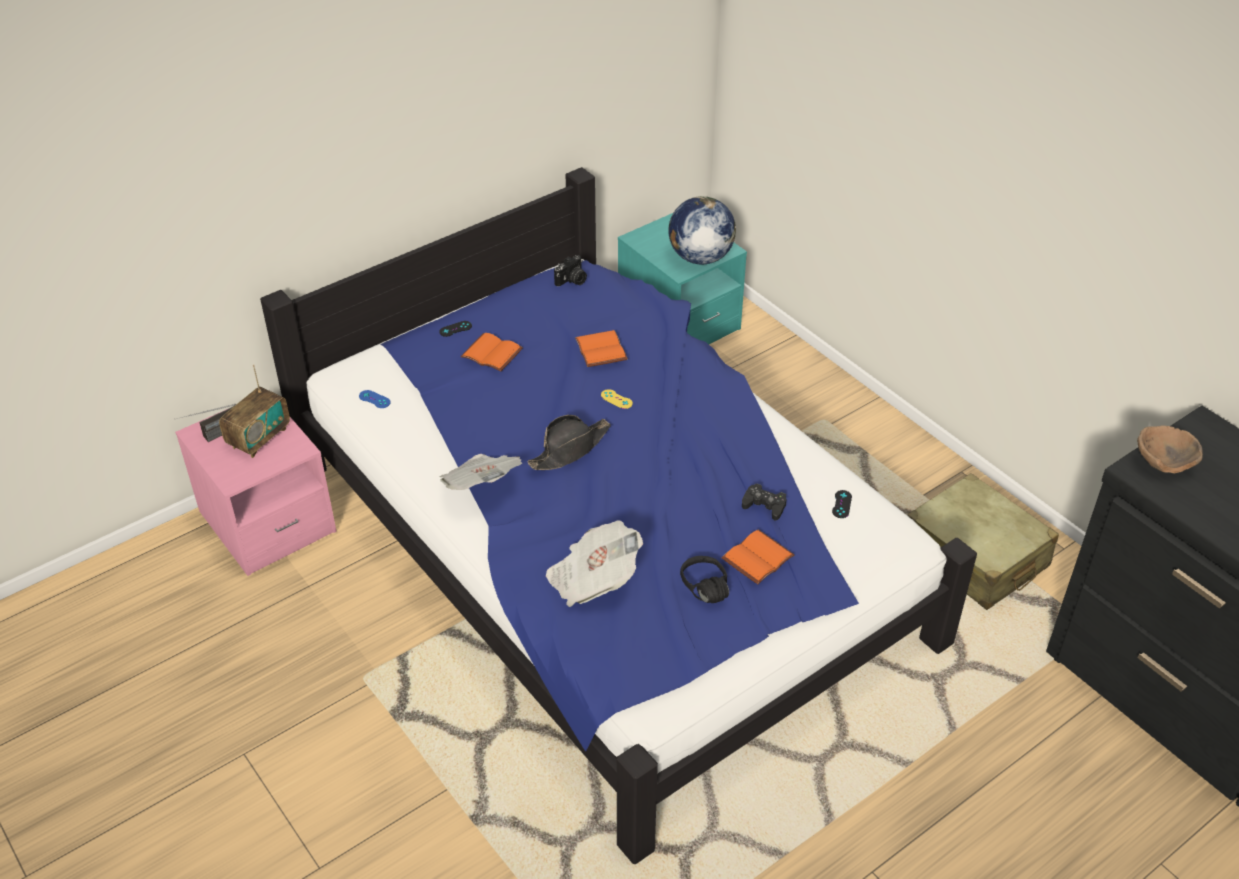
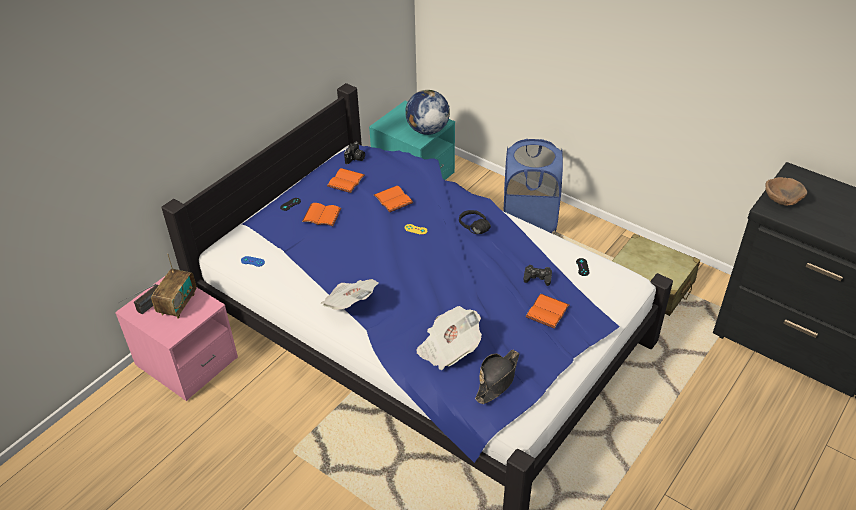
camera: 15 degrees left, 0 degrees up
(546, 312) = (346, 182): none -> orange book
(570, 449) = (399, 267): black hat -> black hat (497, 379)
(697, 590) = (518, 340): black headphones -> black headphones (470, 229)
(825, 424) = (529, 221): none -> blue laundry basket

